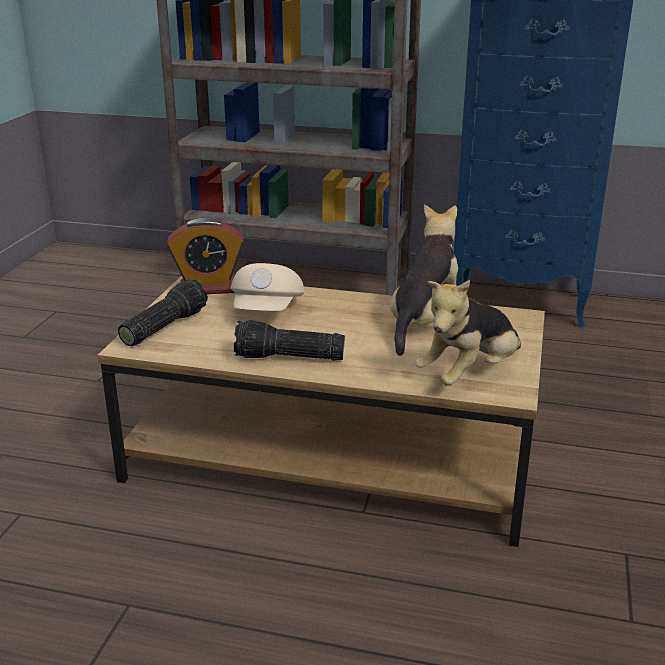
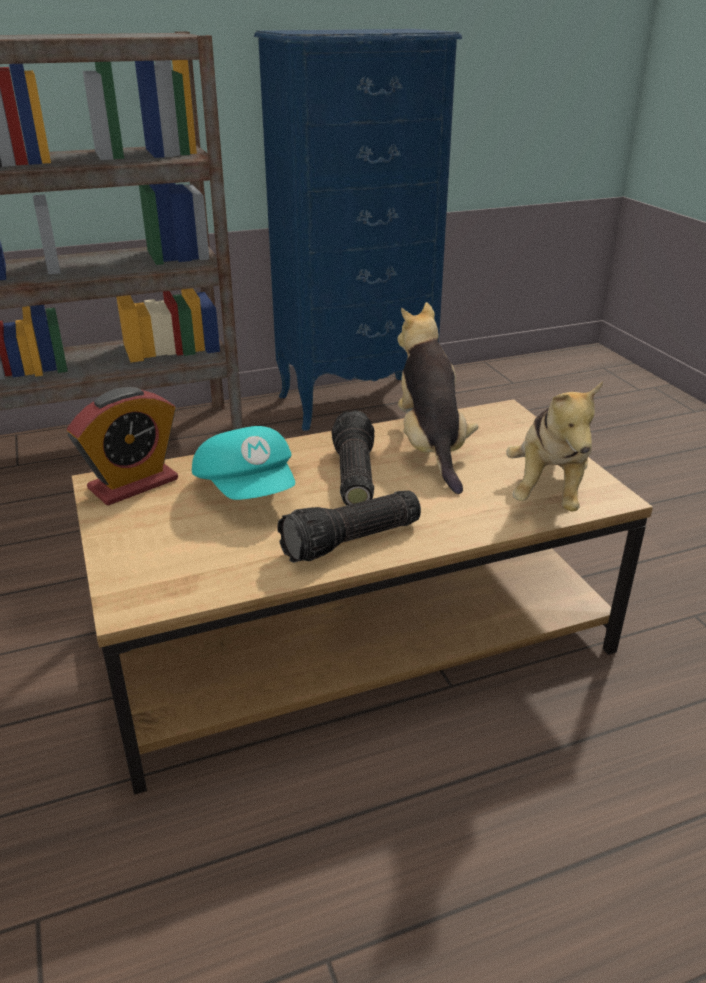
camera: 35 degrees left, 5 degrees up
(163, 326) = (141, 558): flashlight -> flashlight (352, 475)
(268, 311) = (249, 490): beige cap -> turquoise cap

